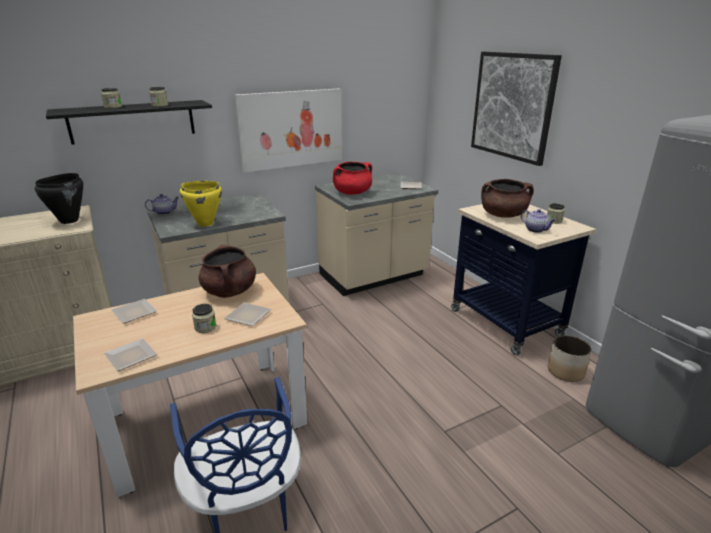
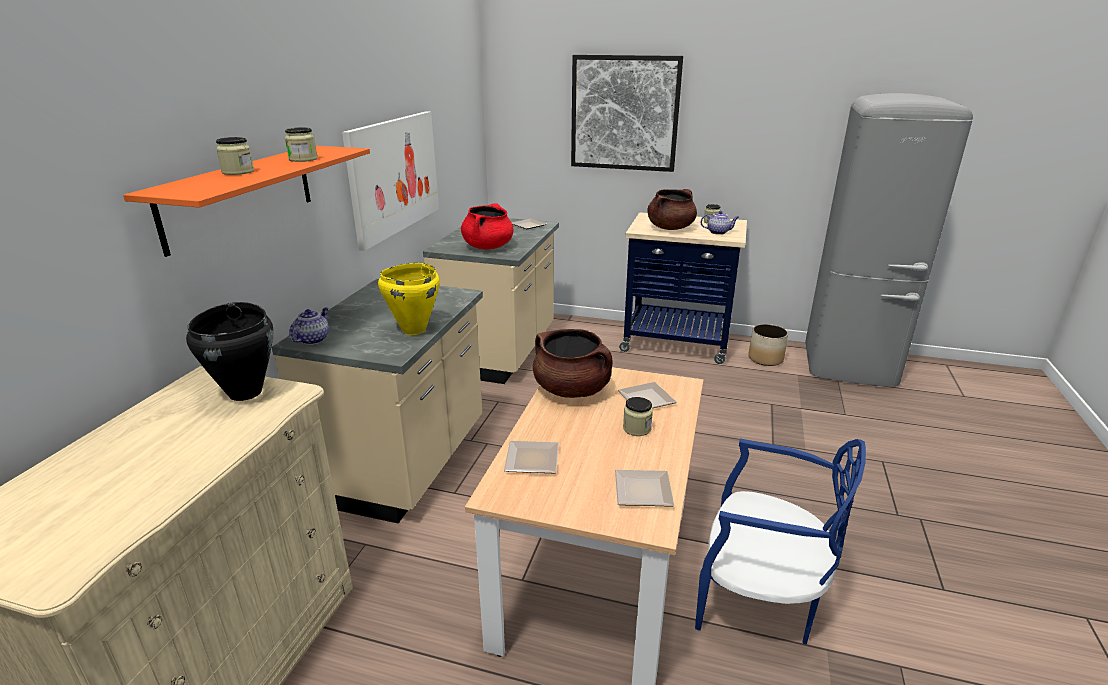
camera: 45 degrees left, 0 degrees up
(133, 121) = (240, 195): black shelf -> orange shelf

